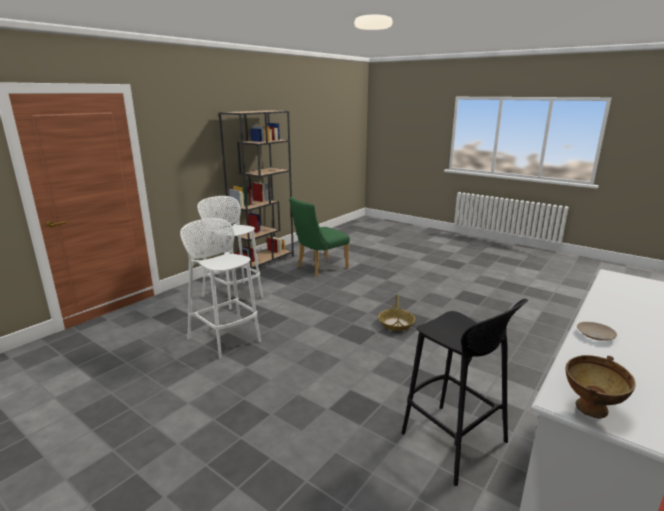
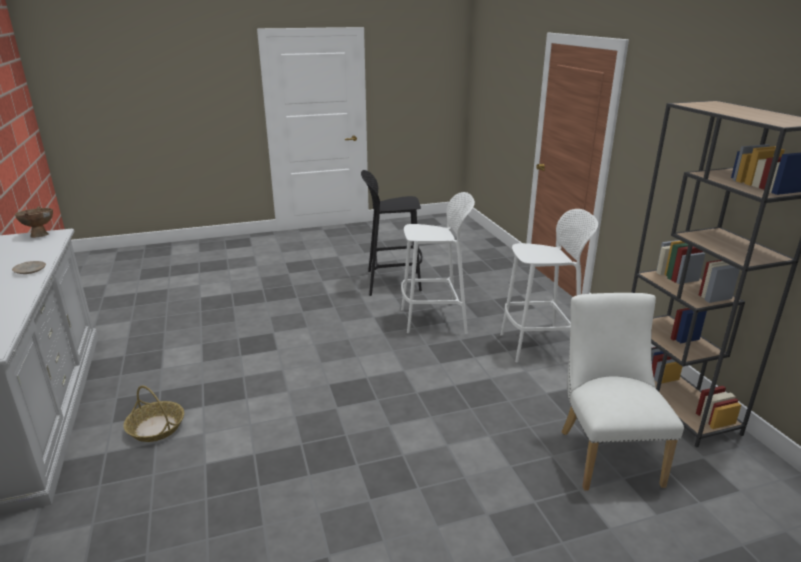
camera: 125 degrees right, 5 degrees up
(319, 268) = (605, 453): green chair -> white chair
(396, 324) = (334, 432): basket -> basket (156, 428)
(453, 441) = (162, 365): black stool -> black stool (392, 282)

